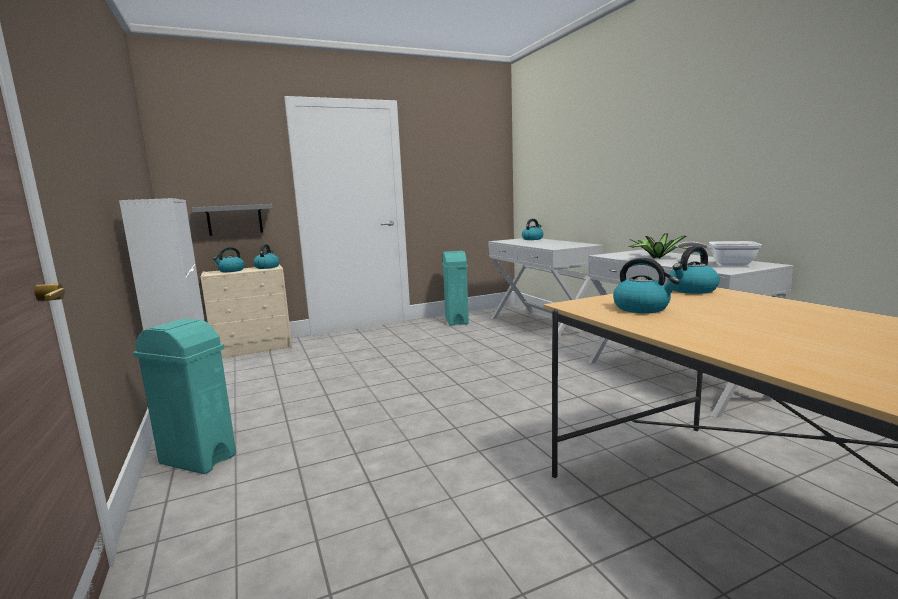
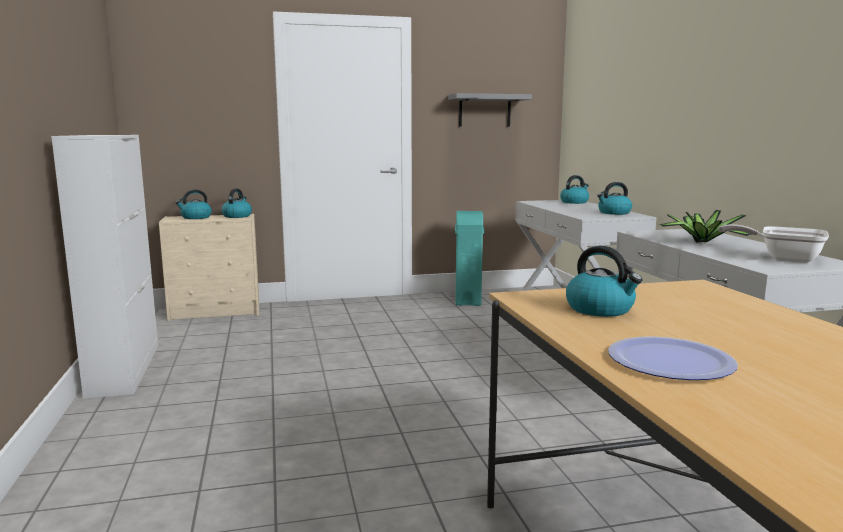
camera: 10 degrees right, 0 degrees up
(198, 459) = (107, 430): turquoise trash can -> none
(234, 219) = (205, 157): grey shelf -> grey shelf (484, 110)
(691, 290) = (695, 291): kettle -> kettle (614, 213)
(740, 339) = (670, 361): none -> plate

